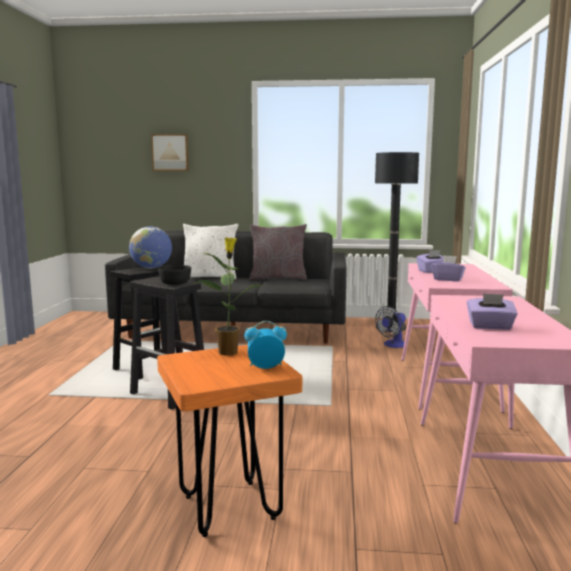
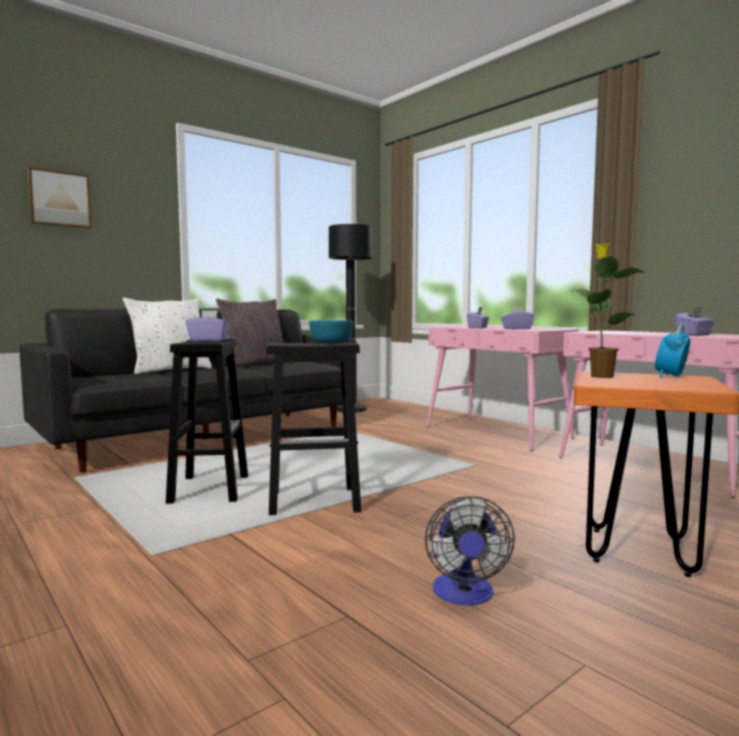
camera: 45 degrees left, 5 degrees down
(151, 268) = (209, 340): globe -> purple tissue box
(175, 283) = (332, 342): black bowl -> turquoise bowl
(392, 345) = (389, 419): fan -> fan (464, 595)

